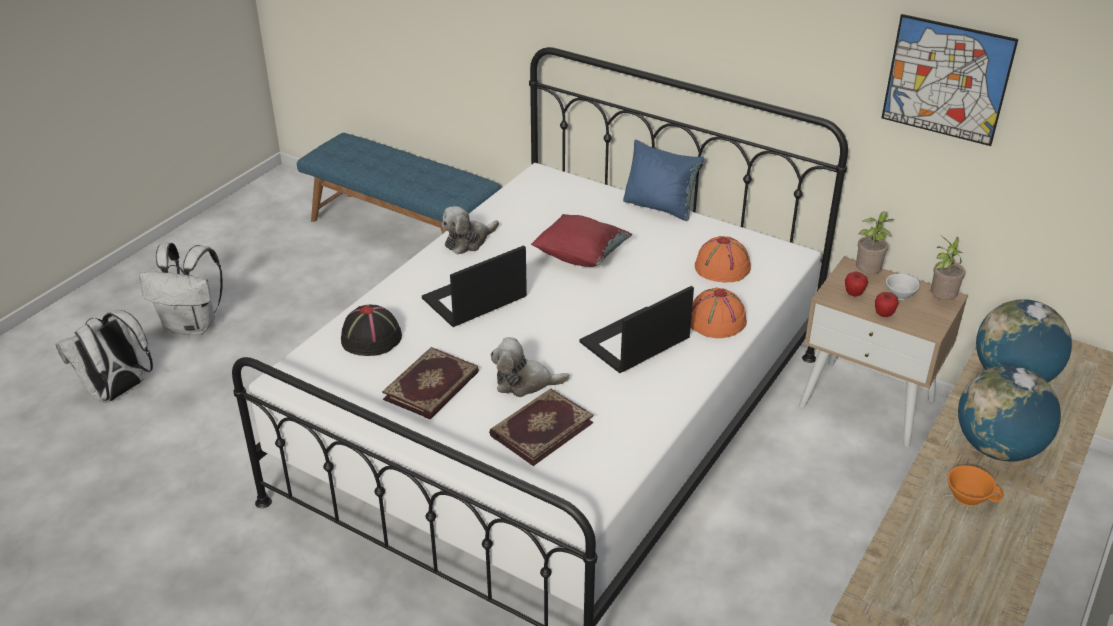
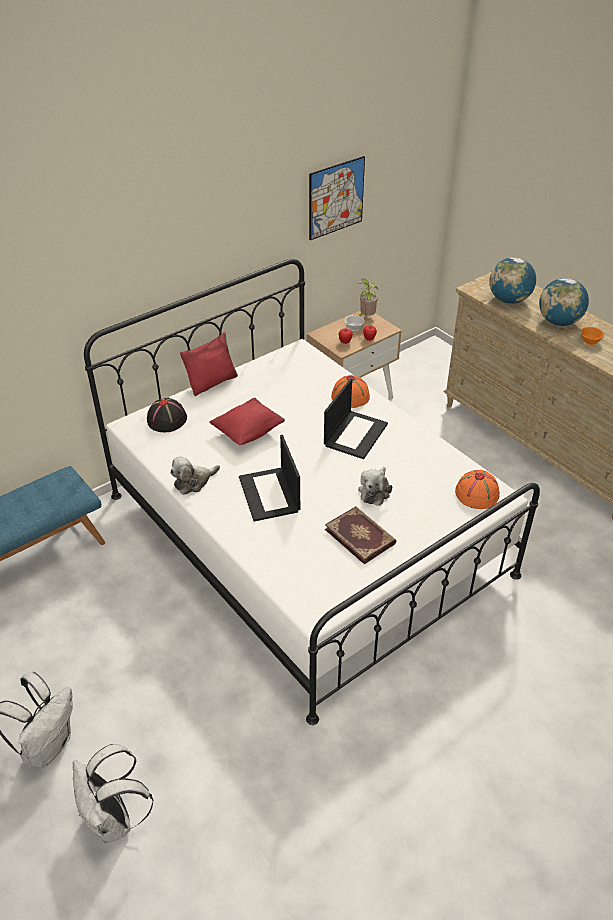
camera: 70 degrees left, 5 degrees up
(372, 338) = (289, 557): black hat -> black hat (167, 419)
(468, 241) = (193, 482): plush toy -> plush toy turned 75 degrees clockwise
(540, 428) = (423, 495): book -> none
(634, 342) = (355, 434): laptop -> laptop turned 135 degrees counterclockwise
(660, 207) = (212, 382): blue pillow -> red pillow
(722, 267) = (297, 378): orange hat -> orange hat (477, 493)
(867, 275) = (330, 331): potted plant -> none

